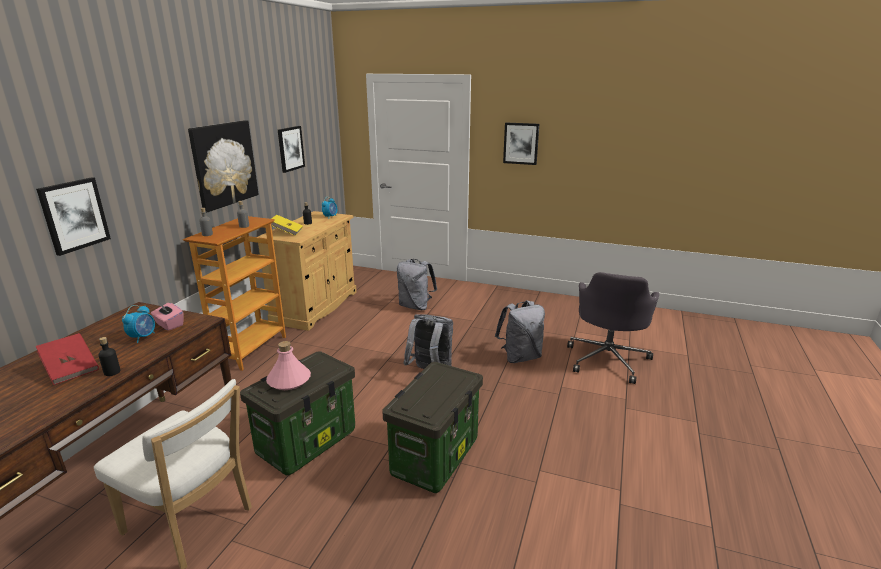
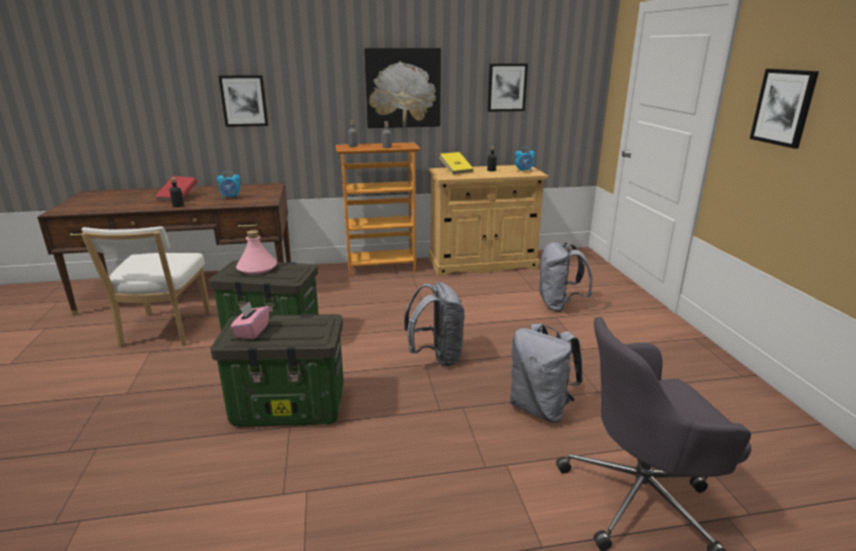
camera: 60 degrees right, 0 degrees up
(169, 325) = (254, 197): pink tissue box -> pink tissue box (252, 331)

